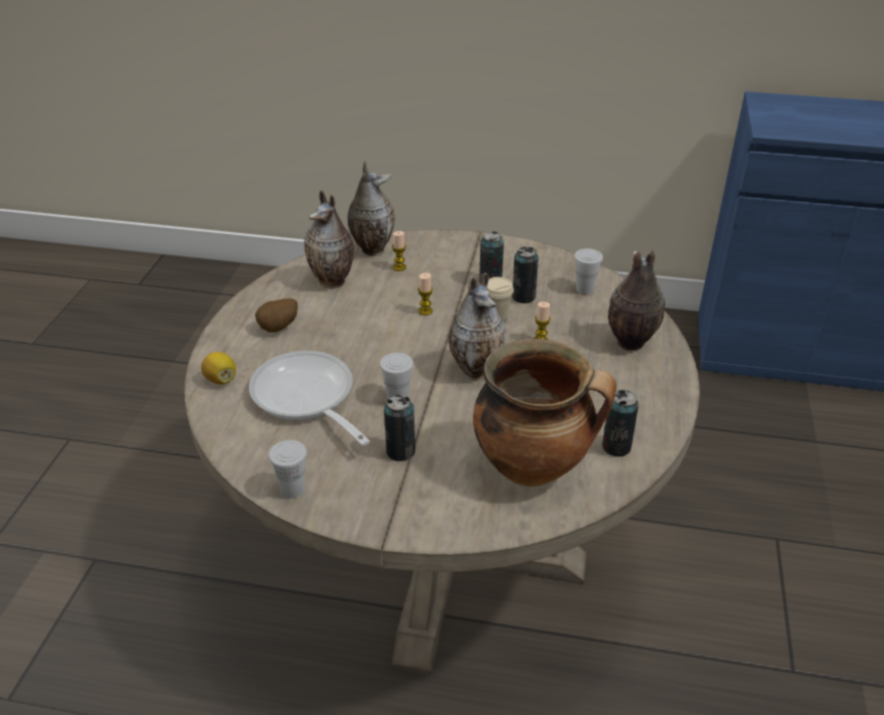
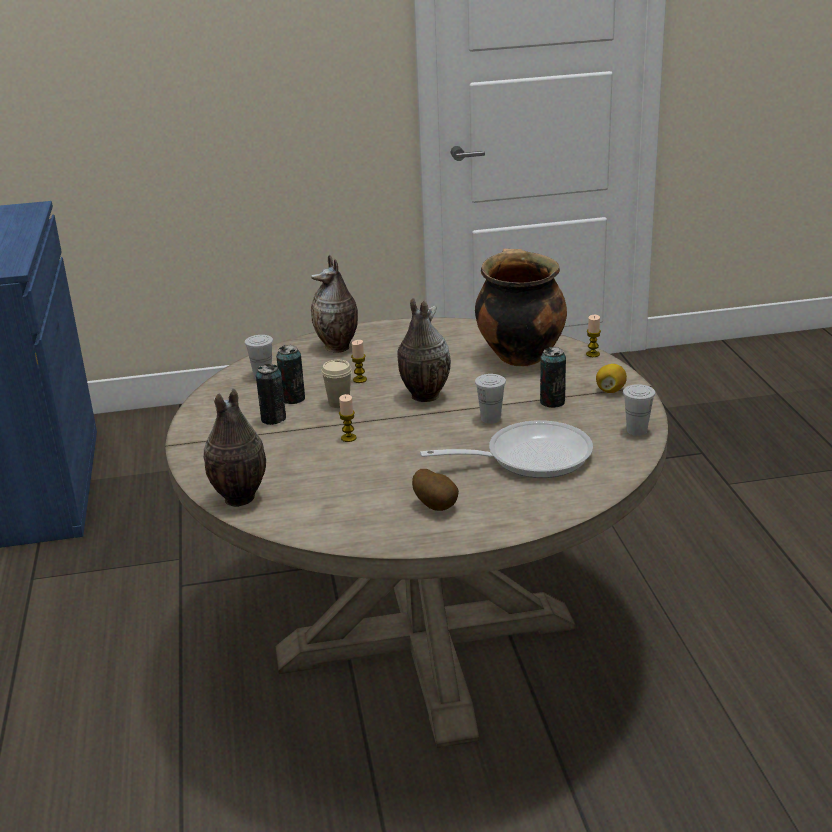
camera: 110 degrees left, 10 degrees down
(221, 379) = (543, 509): lemon -> lemon (610, 390)
(306, 398) = (529, 457): frying pan -> frying pan turned 135 degrees counterclockwise
(333, 282) = (325, 502): vase -> none
(399, 267) = (272, 472): candle -> candle (592, 354)
(616, 447) = (472, 335): can -> none

